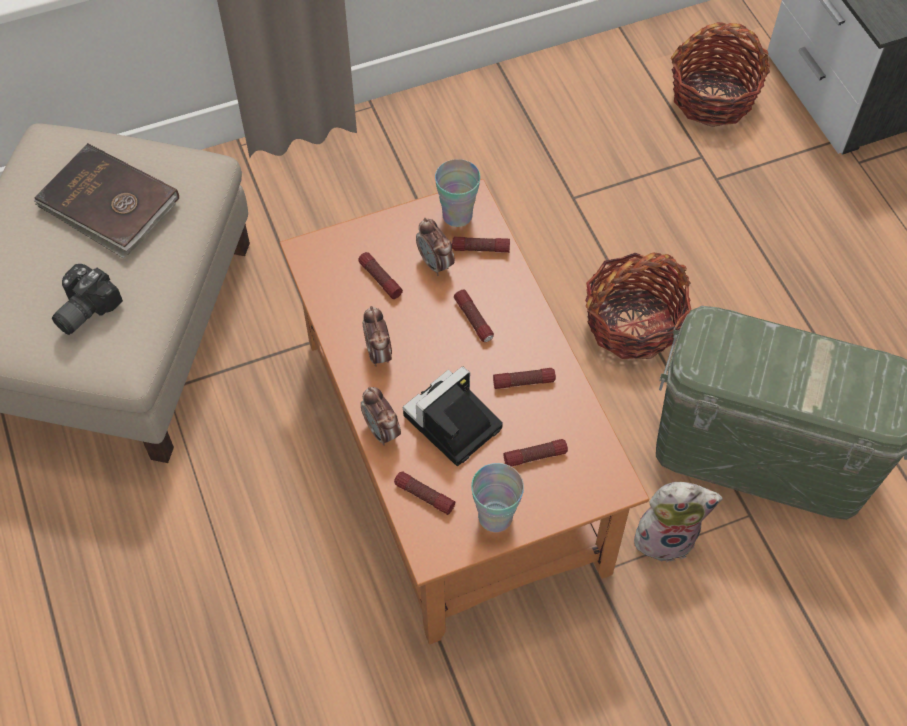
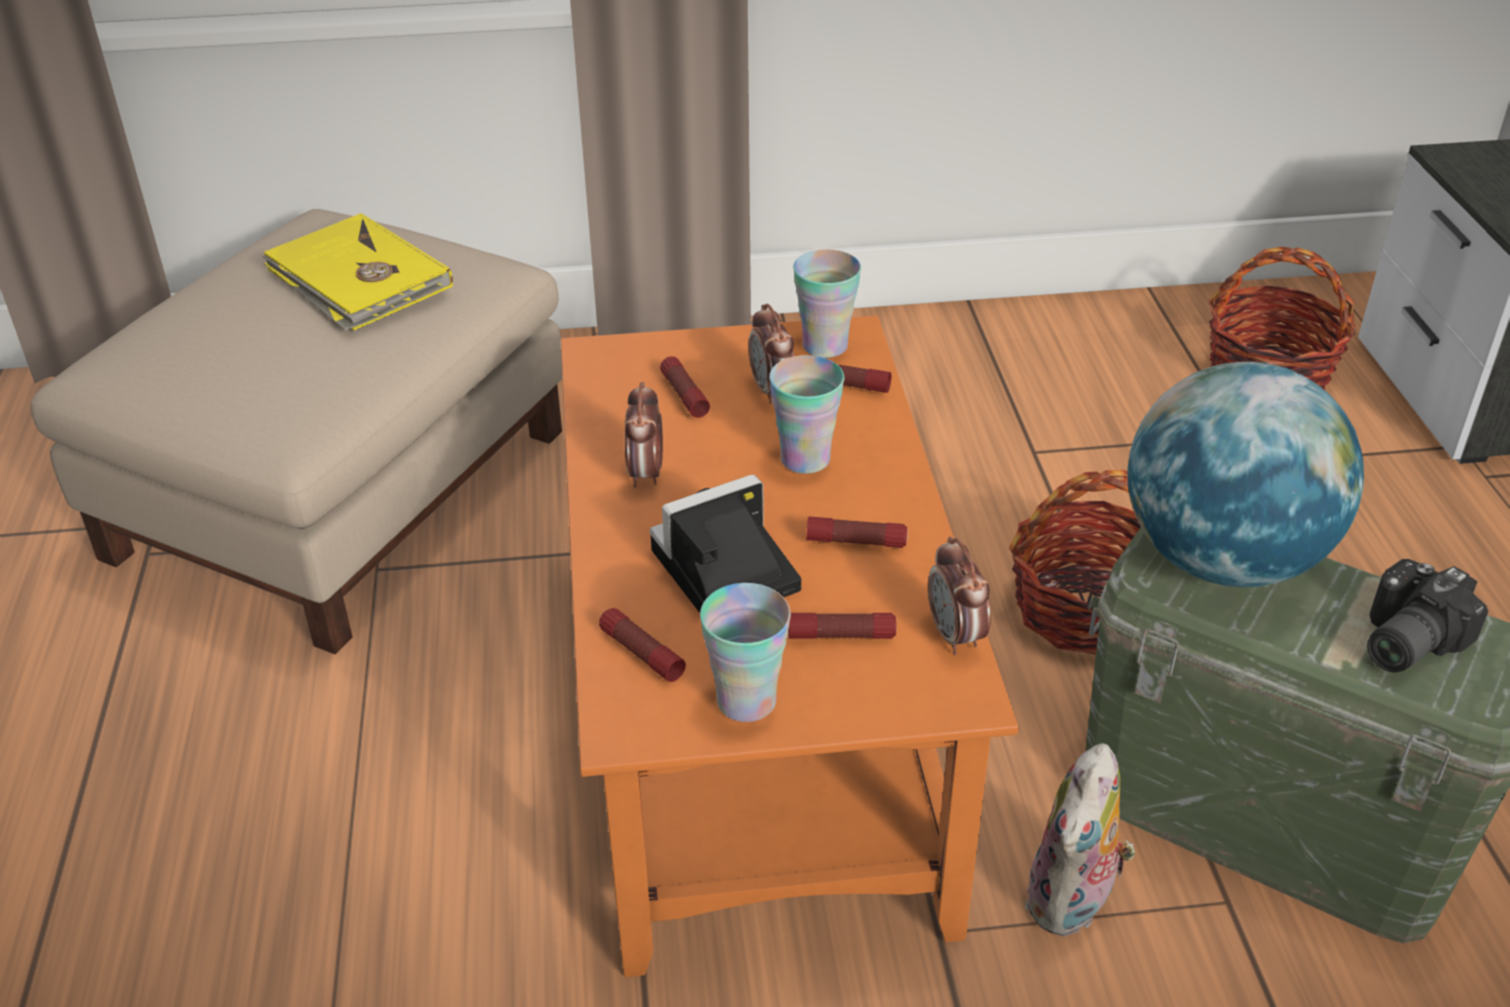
camera: 15 degrees right, 20 degrees down
(82, 309) = (263, 374): camera -> camera (1401, 640)
(108, 205) = (357, 280): brown book -> yellow book
(382, 431) = (610, 563): alarm clock -> alarm clock (955, 636)
(474, 320) = (805, 459): flashlight -> cup
(666, 536) = (1073, 903): plush toy -> plush toy turned 105 degrees clockwise
(735, 343) = (1222, 559): none -> globe

